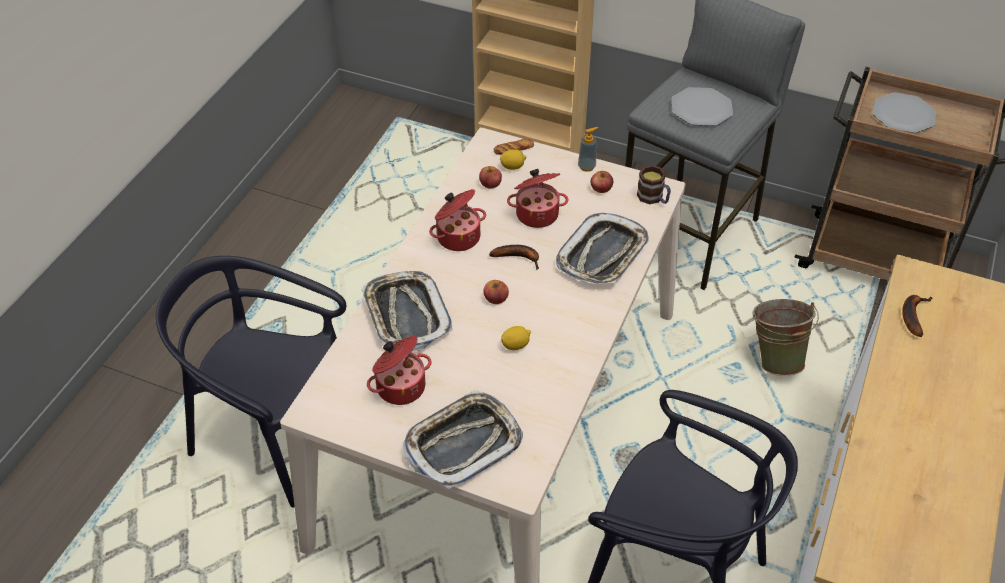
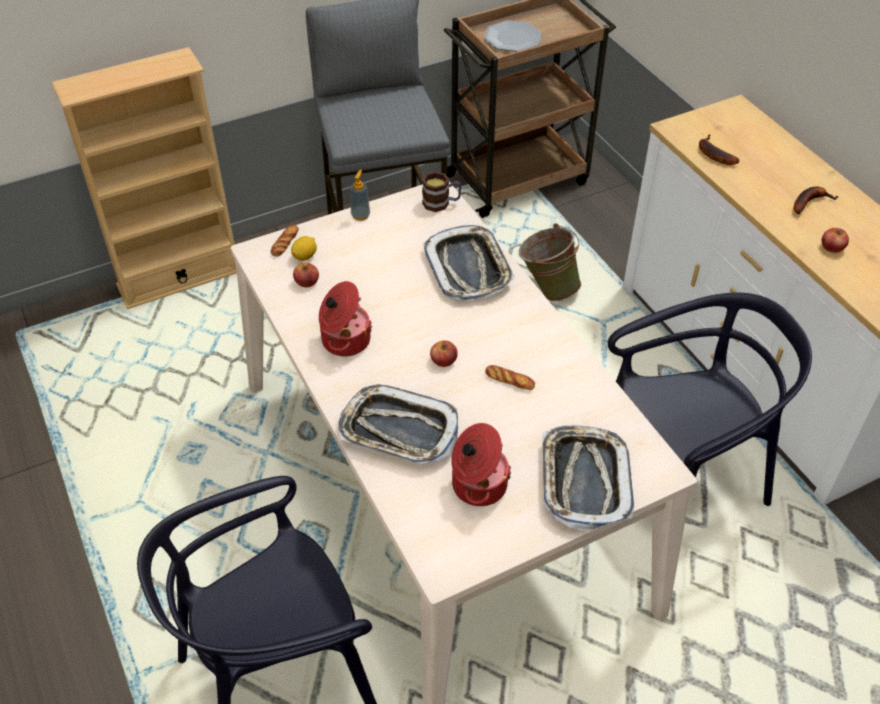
camera: 50 degrees left, 0 degrees up
(516, 345) = (509, 380): lemon -> bread
(519, 257) = (414, 317): banana -> banana (809, 202)
(537, 213) = (377, 276): cooking pot -> none
(601, 188) = (394, 223): apple -> apple (832, 247)
(701, 108) = (382, 117): plate -> none

